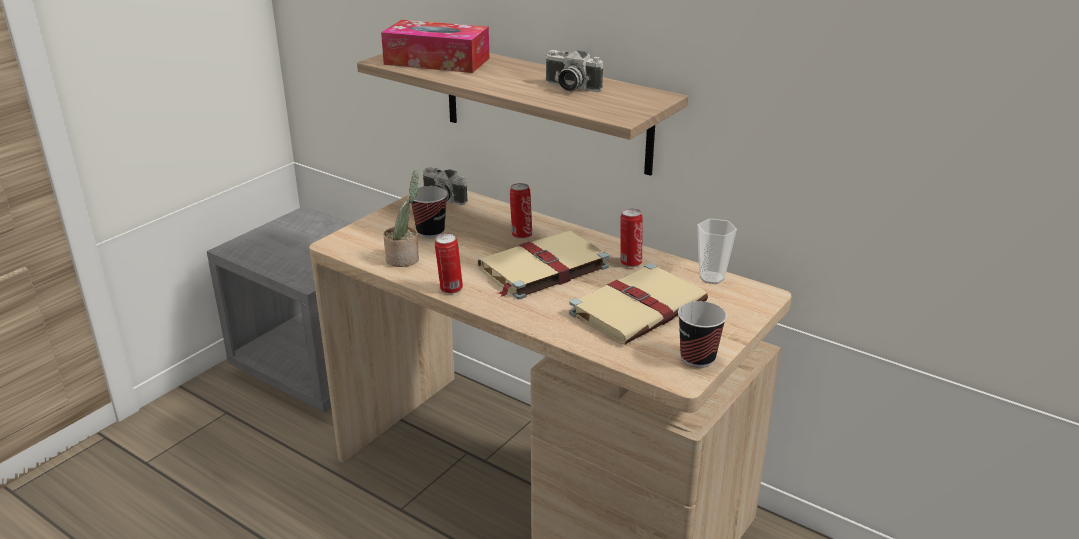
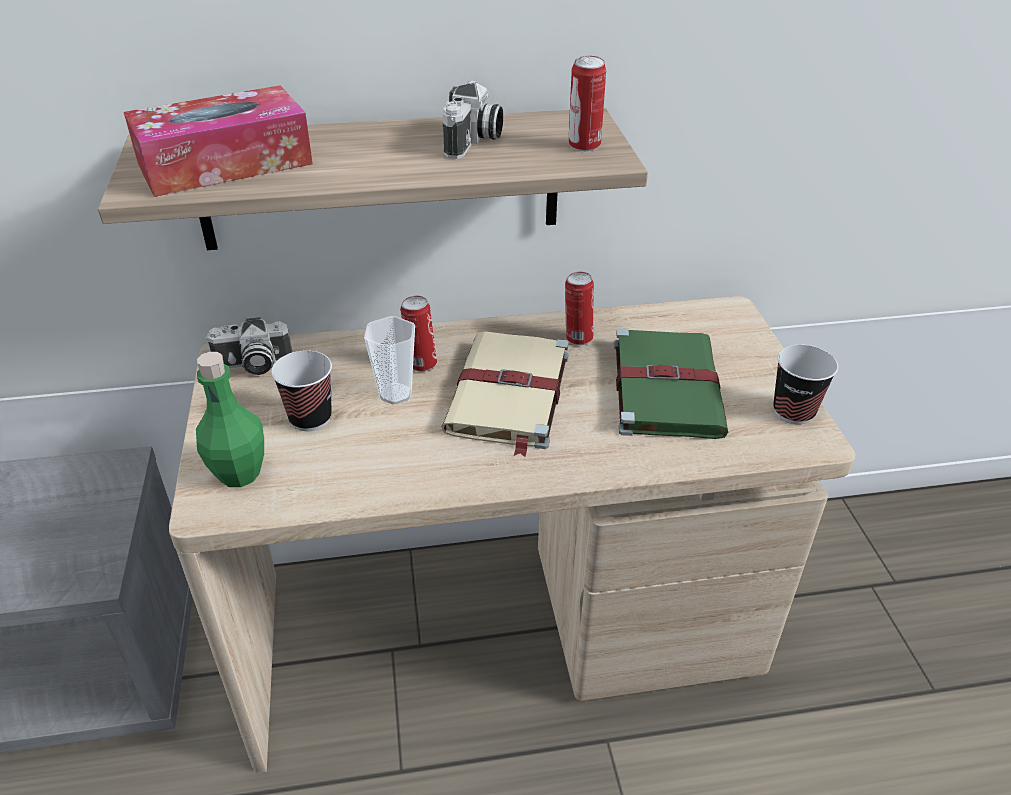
camera: 45 degrees left, 10 degrees up
(367, 238) = (239, 473): none -> green bottle
(405, 258) = (337, 474): potted plant -> none
(450, 289) = (456, 482): can -> can (584, 146)
(570, 87) = (474, 141): camera -> camera turned 60 degrees counterclockwise
(639, 307) = (665, 386): beige book -> green book
(711, 278) = (668, 316): cup -> cup (395, 394)

